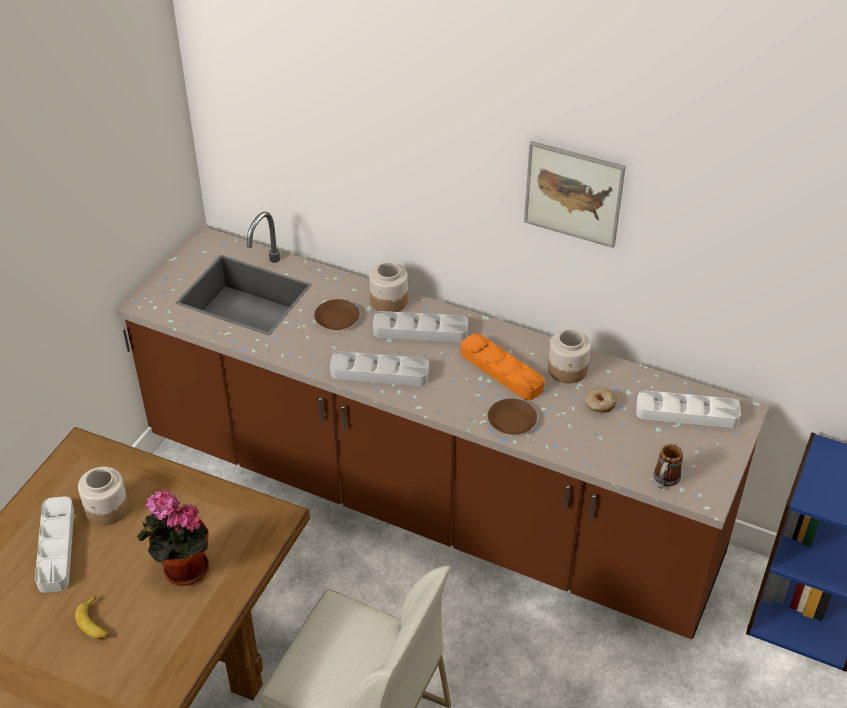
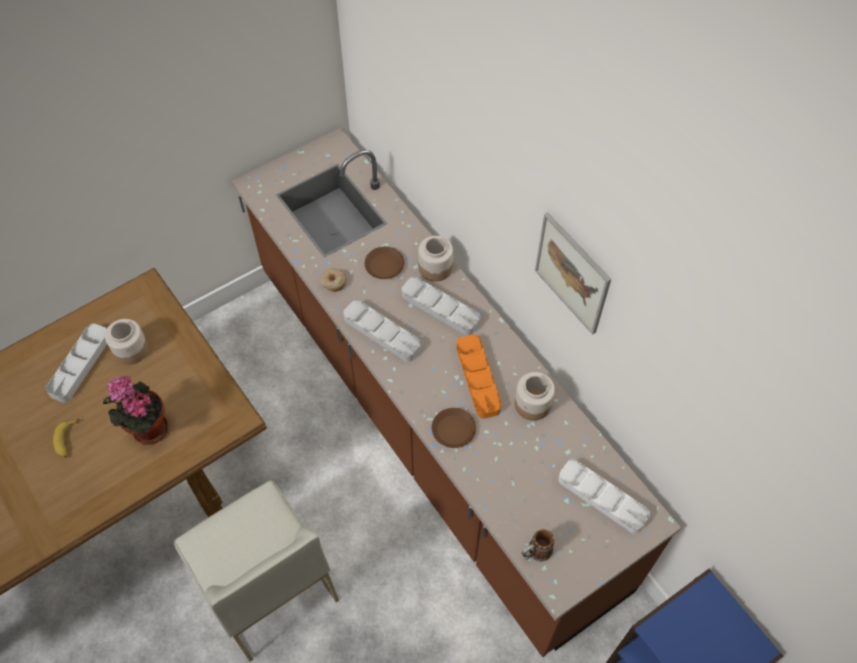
camera: 30 degrees right, 15 degrees up
(599, 404) = (535, 451): donut -> donut (333, 282)

